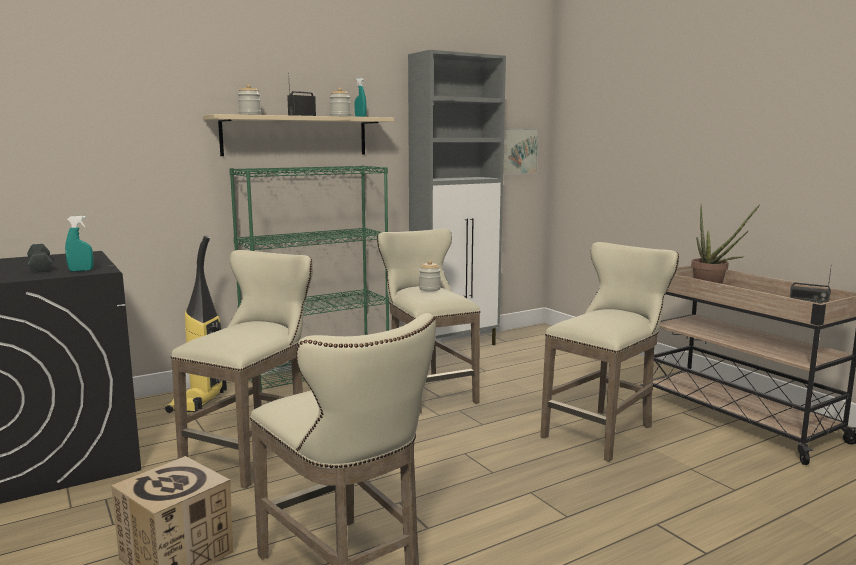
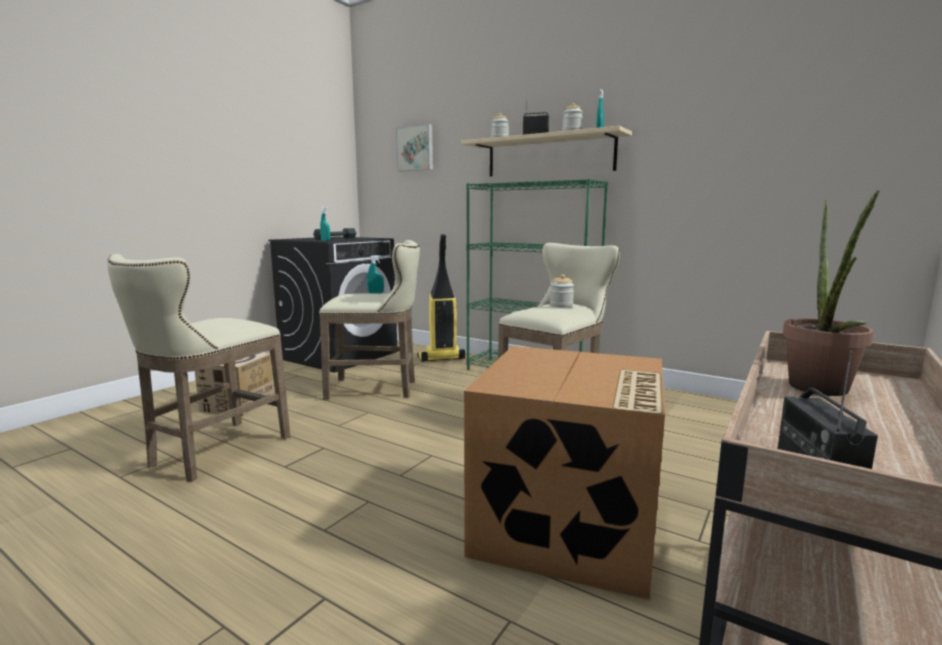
camera: 65 degrees right, 0 degrees up
(244, 326) = (375, 293): none -> turquoise spray bottle
(456, 346) = (697, 402): grey cabinet -> none
(517, 151) = (868, 157): picture -> picture (415, 148)
(604, 431) = (568, 527): beige stool -> cardboard box

